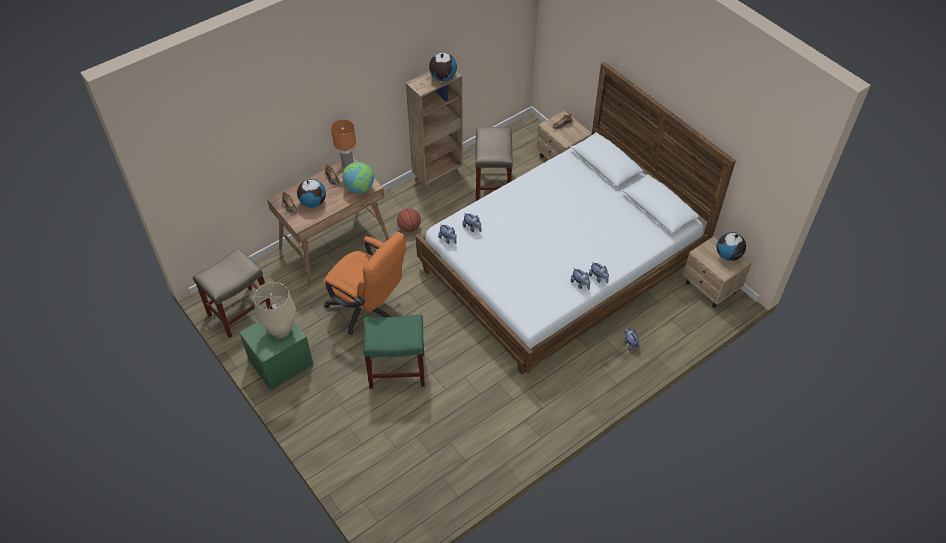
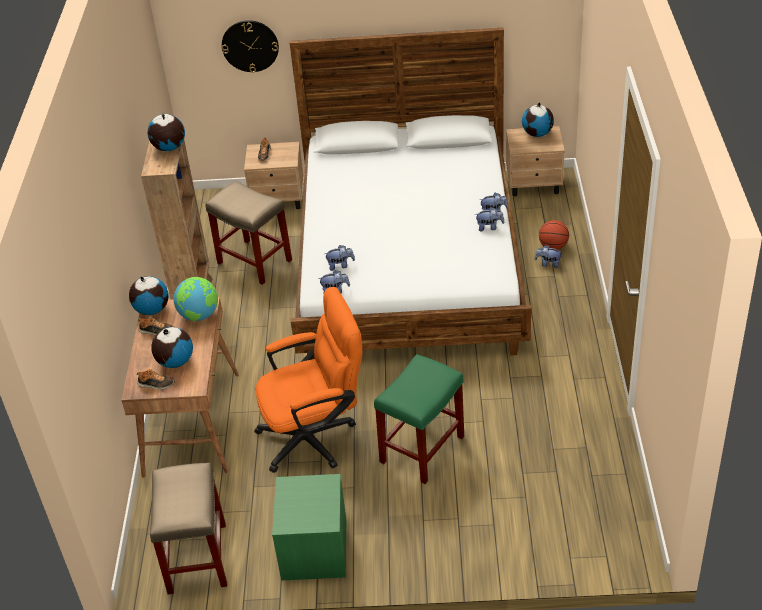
camera: 50 degrees left, 10 degrees down
(280, 330) = (308, 493): beige table lamp -> none
(348, 164) = (152, 309): orange table lamp -> globe
(409, 228) = (238, 350): basketball -> basketball (553, 247)
(584, 46) = (250, 45): none -> wall clock

